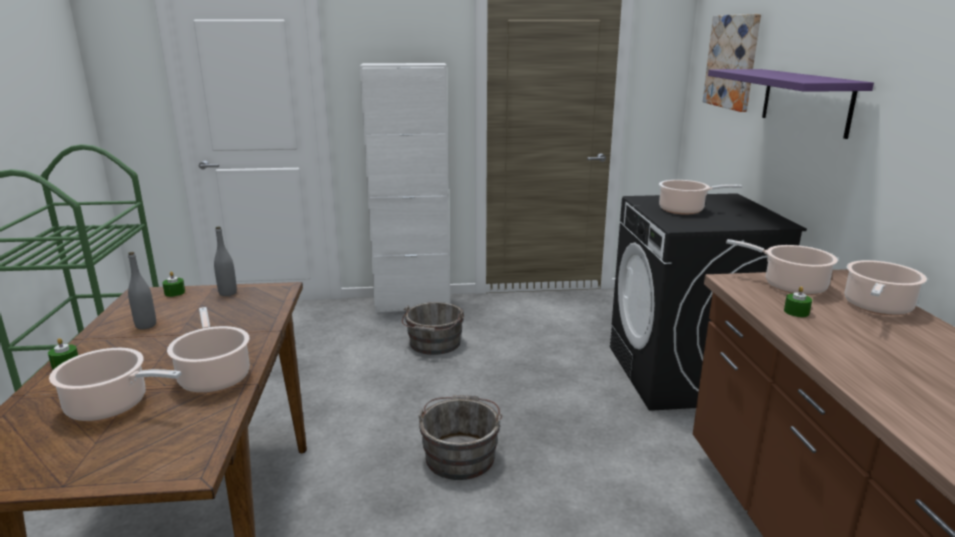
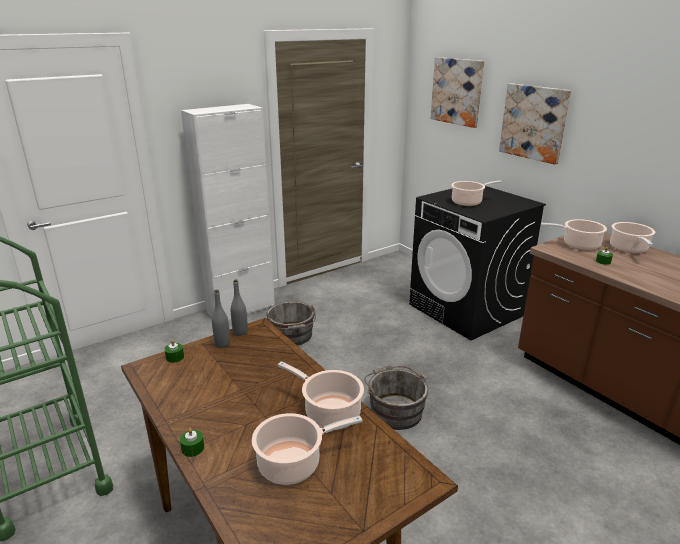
camera: 30 degrees left, 5 degrees up
(146, 325) = (202, 393): grey bottle -> grey bottle (240, 332)
(805, 101) = (534, 122): purple shelf -> picture

